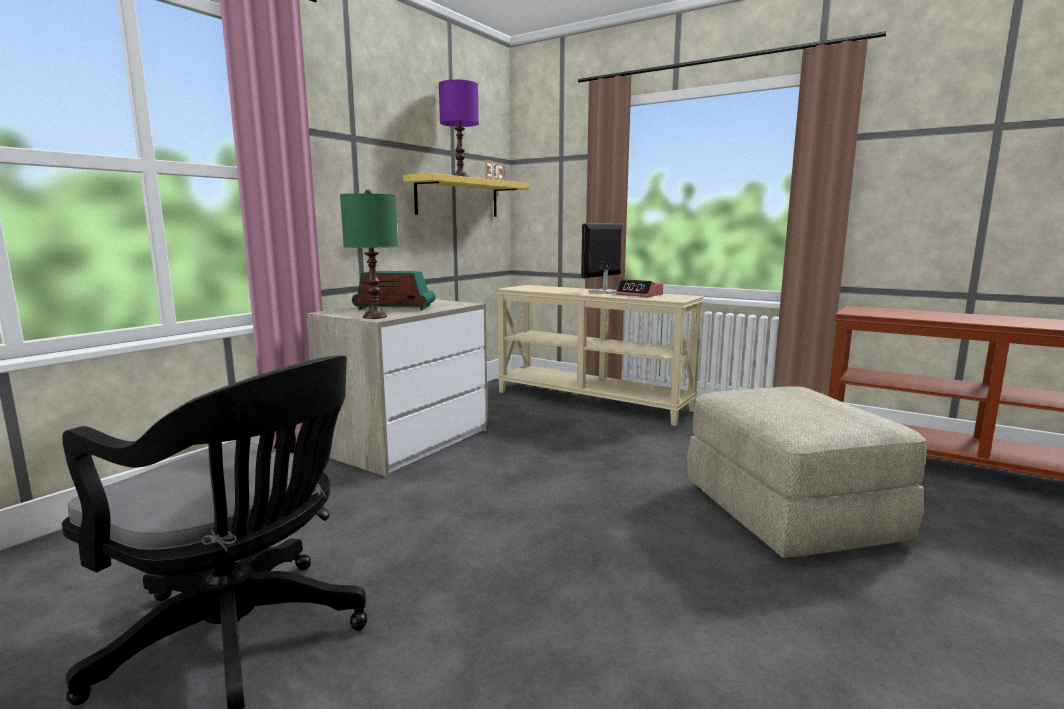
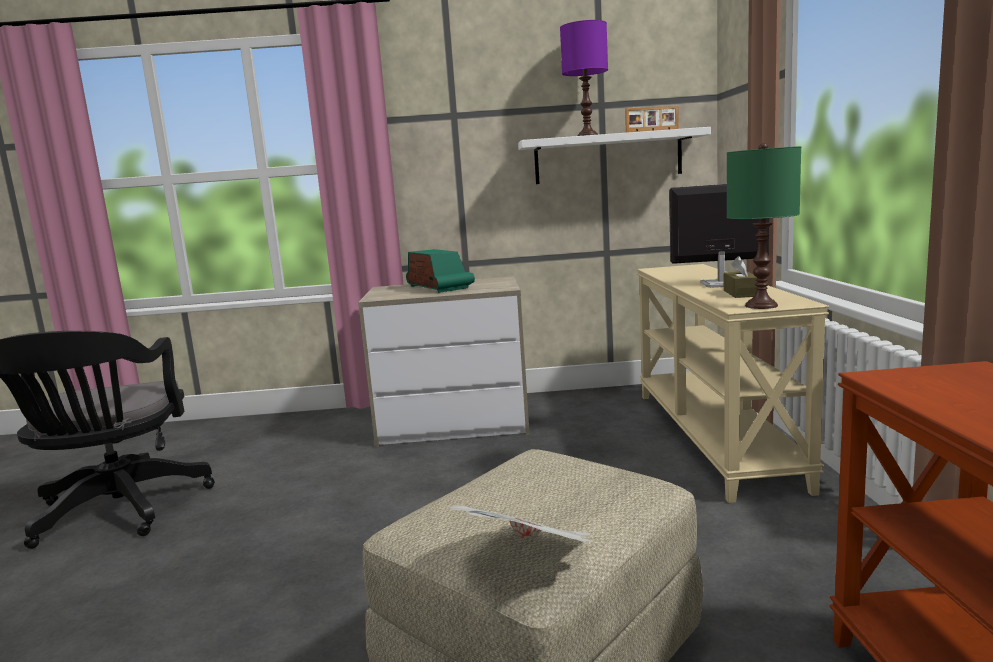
camera: 55 degrees right, 0 degrees up
(375, 317) = (380, 296): green table lamp -> green table lamp (761, 306)
(458, 198) = (608, 157): yellow shelf -> white shelf
(639, 295) = (740, 293): alarm clock -> brown tissue box
(876, 419) = (530, 559): none -> newspaper

